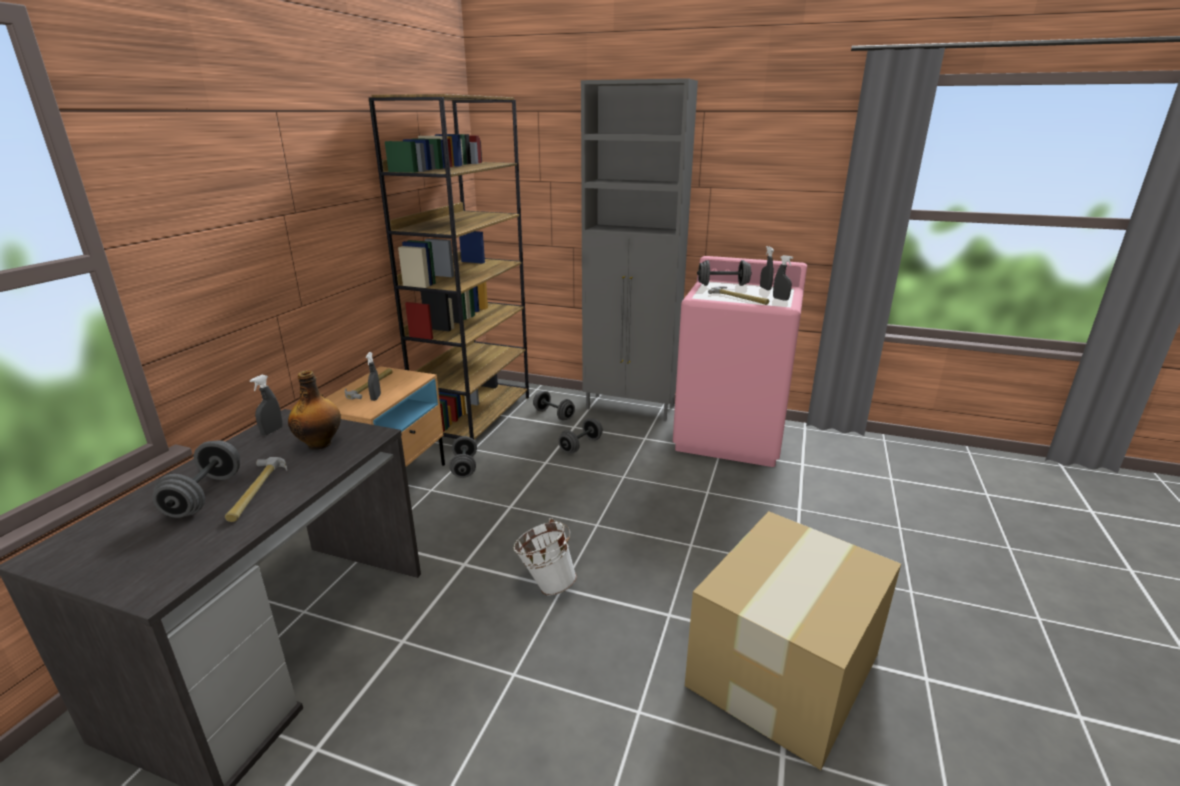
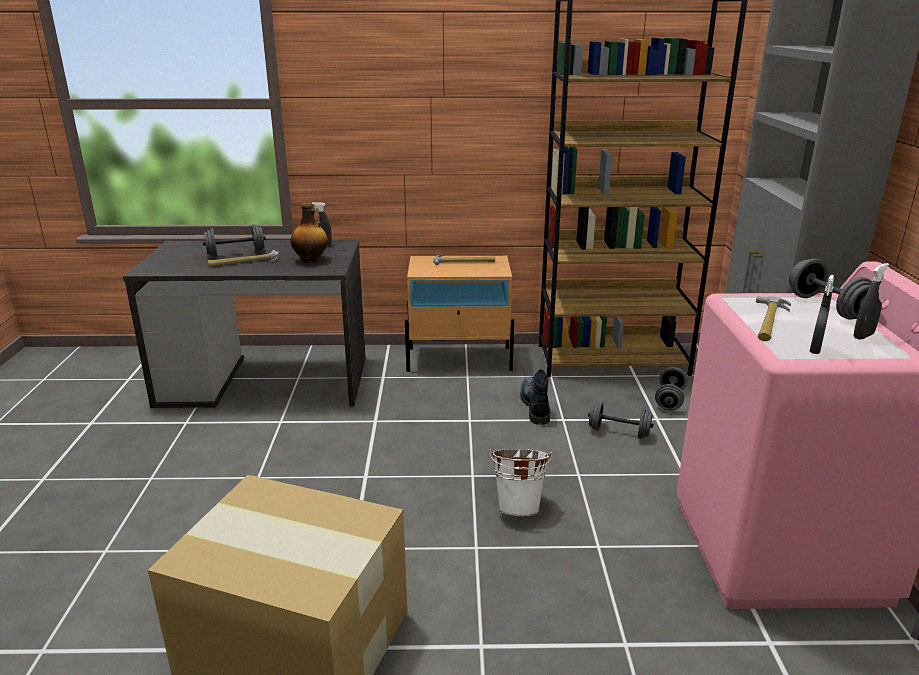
camera: 70 degrees right, 0 degrees up
(376, 397) = (444, 269): grey spray bottle -> none
(464, 467) = (515, 380): grey dumbbell -> none
(513, 468) = (535, 405): none -> boot
(546, 584) = (367, 467): white bucket -> white bucket (519, 507)

